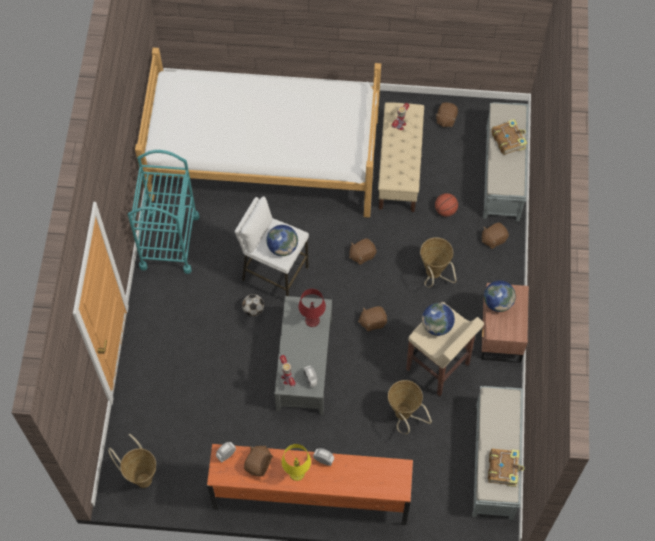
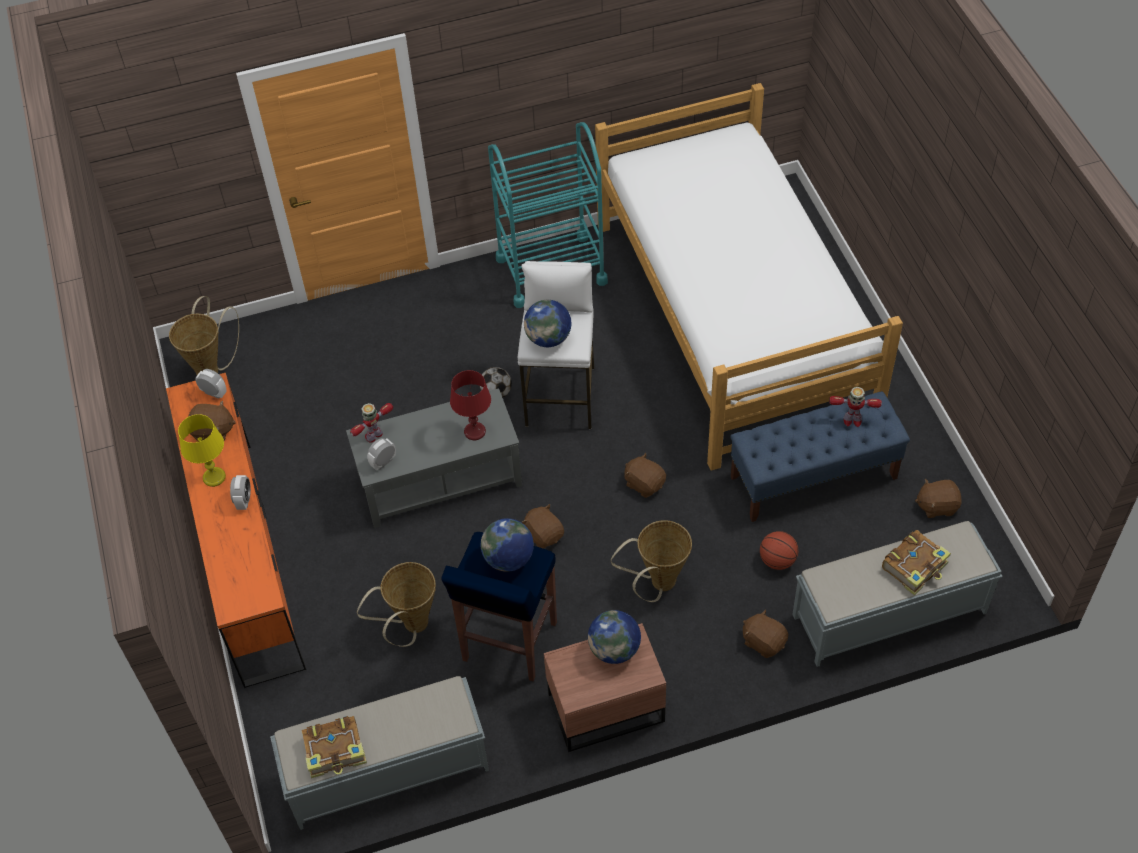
camera: 70 degrees right, 10 degrees down
(399, 168) = (814, 477): beige bench -> blue bench
(438, 367) = (509, 643): beige stool -> blue stool

